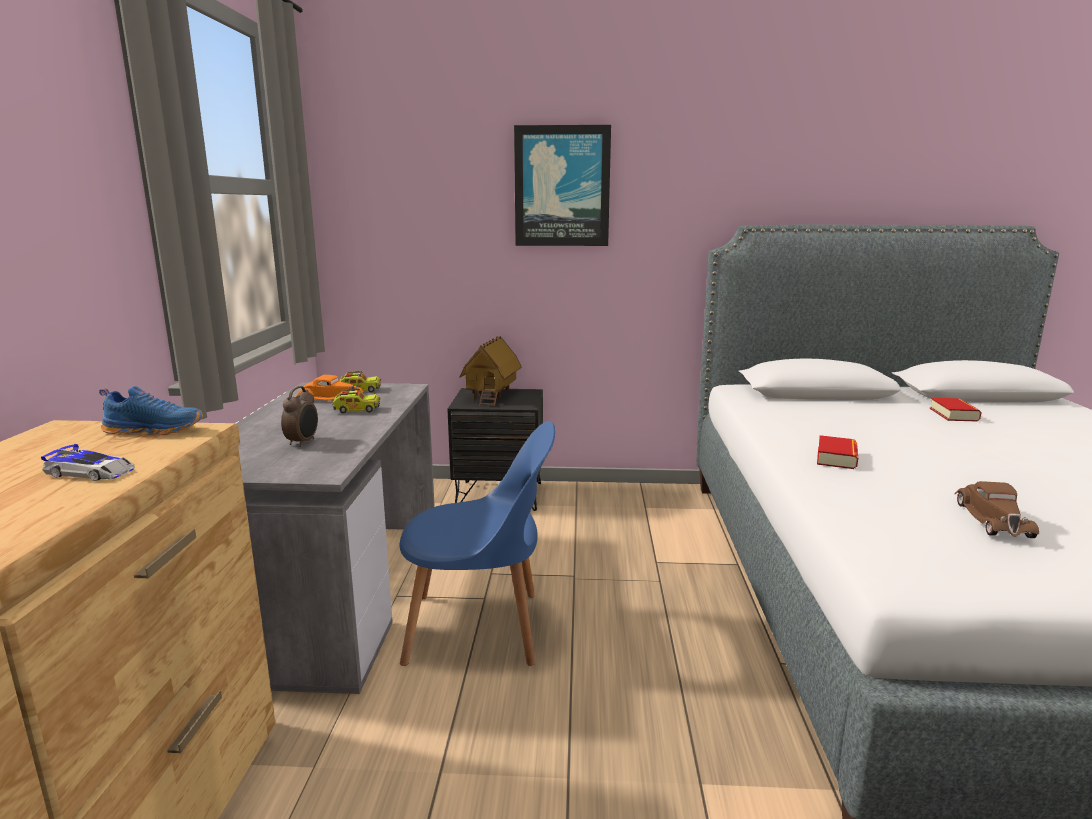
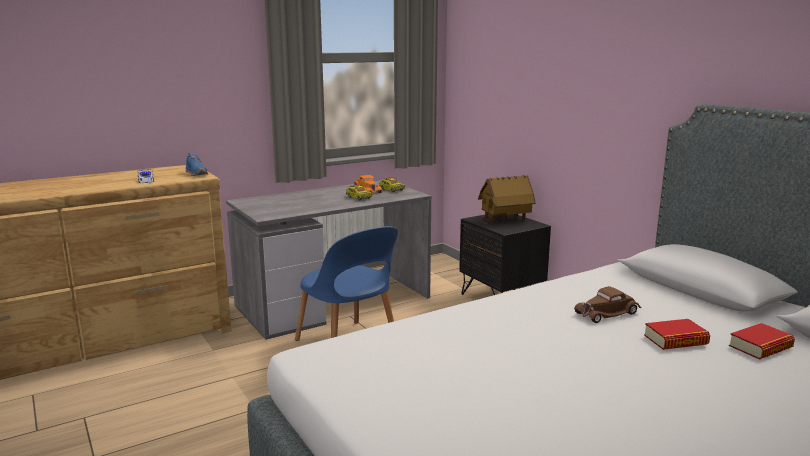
camera: 55 degrees right, 0 degrees up
(303, 442) = (298, 204): alarm clock -> none
(562, 186) = (577, 59): picture -> none
(836, 458) = (510, 314): book -> book (675, 340)
(991, 518) = (443, 370): brown toy car -> brown toy car (607, 313)

